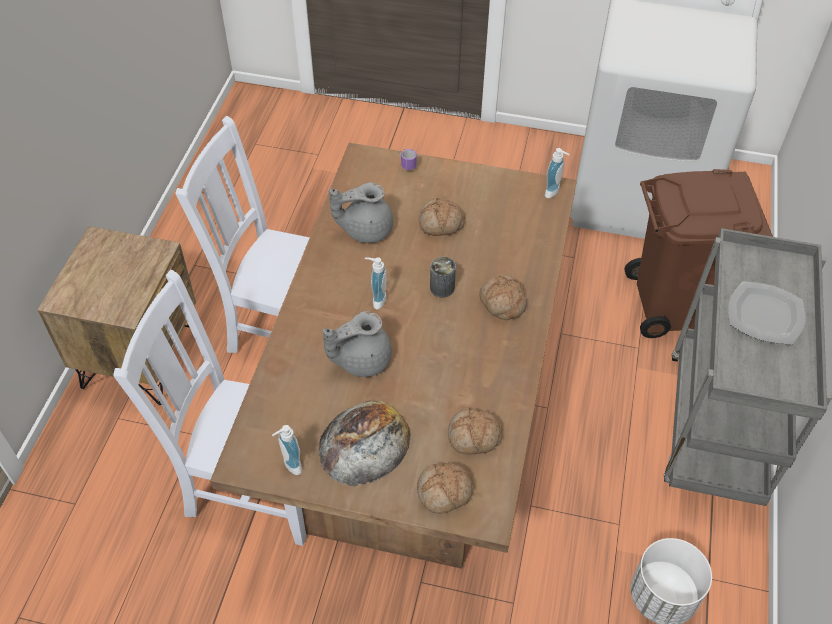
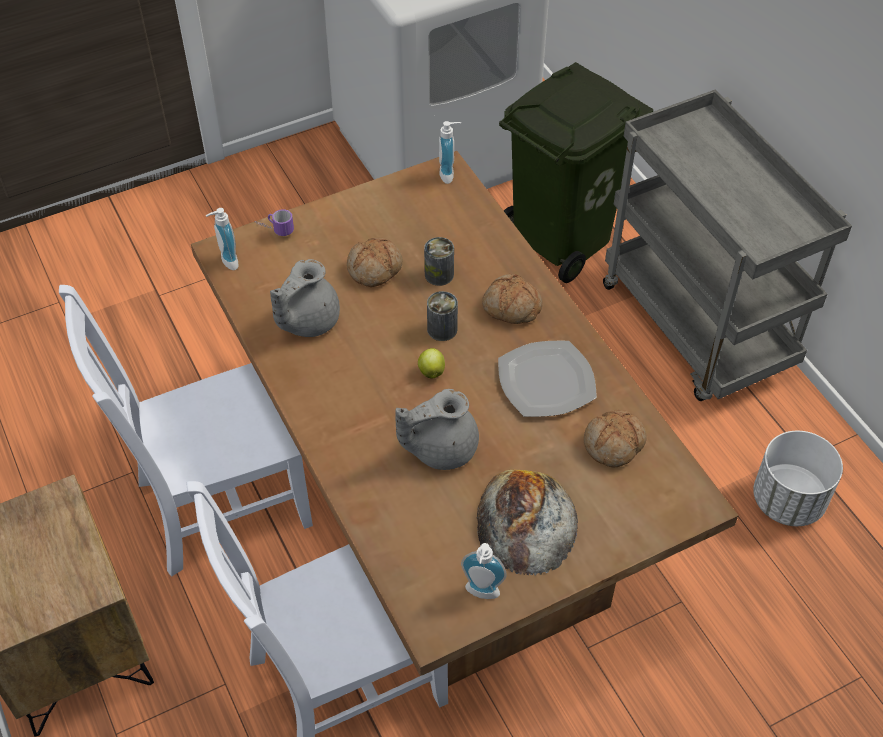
camera: 40 degrees left, 0 degrees up
(361, 360) = (440, 448): grey teapot -> grey teapot turned 45 degrees clockwise
(376, 299) = (392, 381): soap dispenser -> soap dispenser (226, 262)
(407, 309) = (431, 371): none -> apple
(445, 492) = (642, 511): bread -> none
(477, 252) = (439, 274): none -> can
(673, 306) = (563, 239): brown trash can -> green trash can
(765, 315) = (727, 179): plate -> plate (547, 381)

